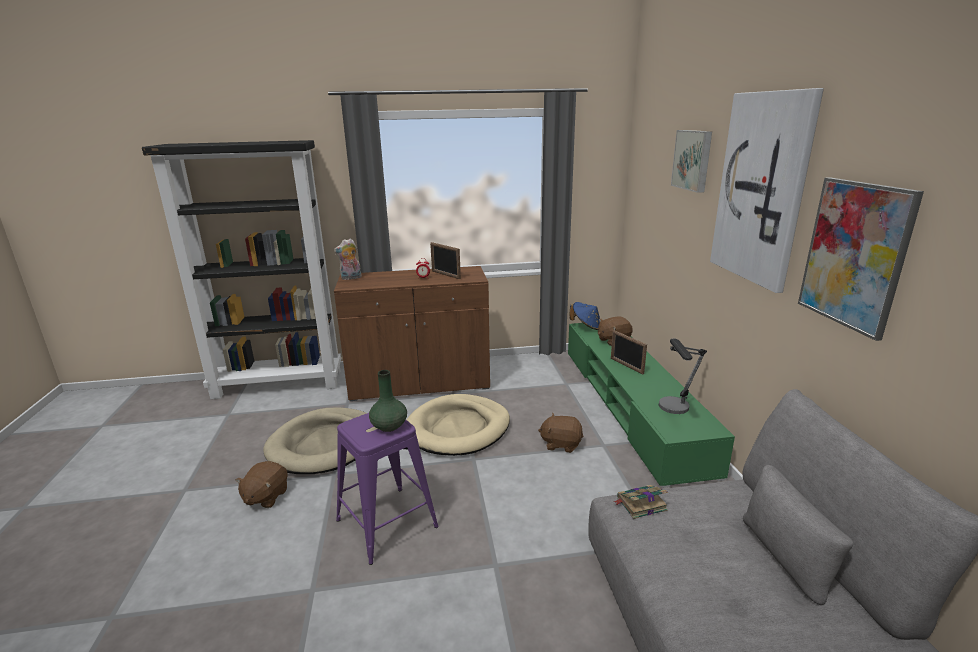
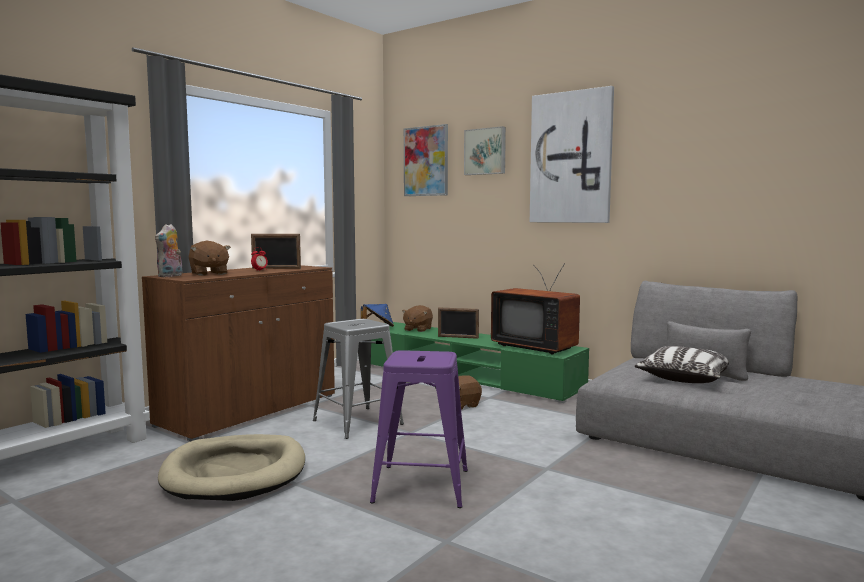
camera: 45 degrees left, 15 degrees down
(265, 497) = (251, 524): brown plush toy -> brown plush toy (208, 274)
(389, 426) = (431, 355): green vase -> none
(458, 428) = (357, 422): beige dog bed -> grey stool
(640, 504) = (614, 376): book -> none
(674, 411) = (536, 347): table lamp -> television
(724, 551) = (684, 378): none -> pillow
(854, 255) = (663, 180): picture -> picture (426, 161)

